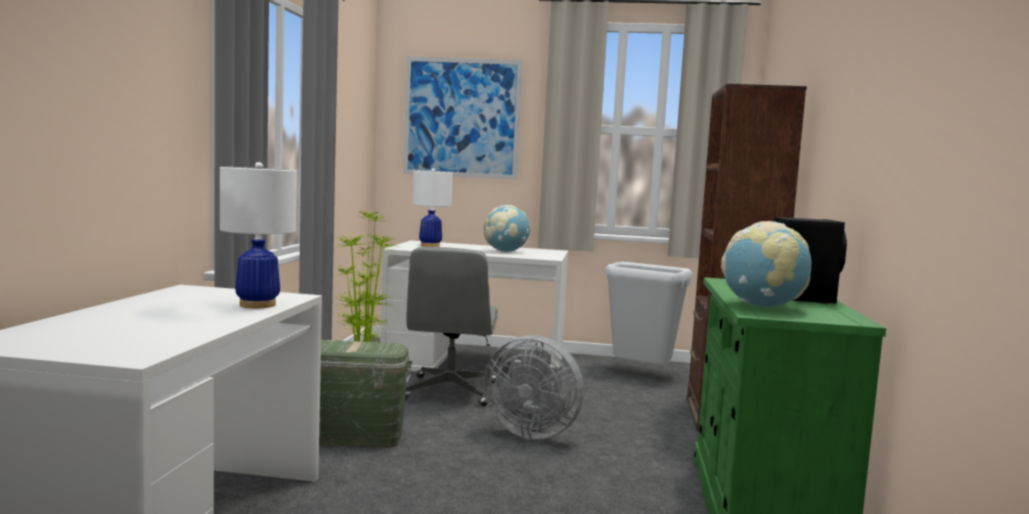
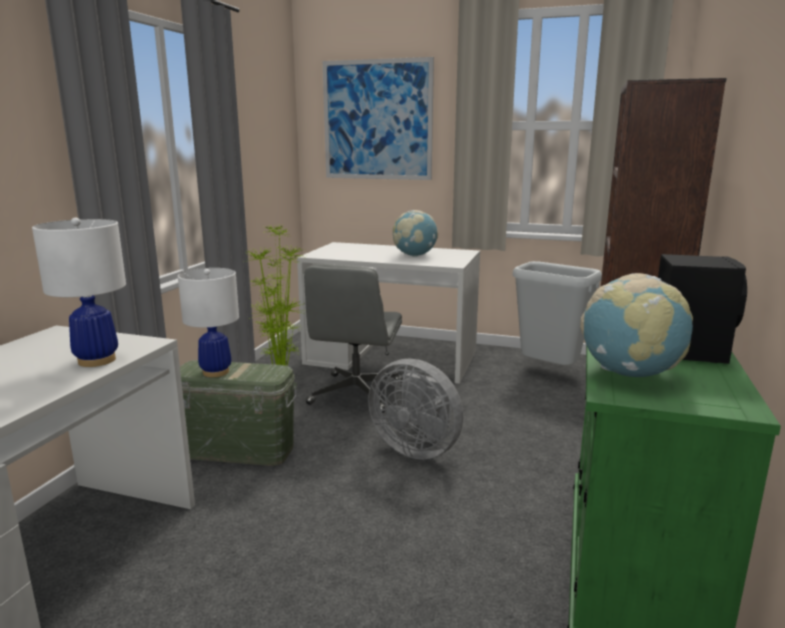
camera: 10 degrees right, 10 degrees up
(430, 246) = (346, 250): white table lamp -> white table lamp (216, 372)

